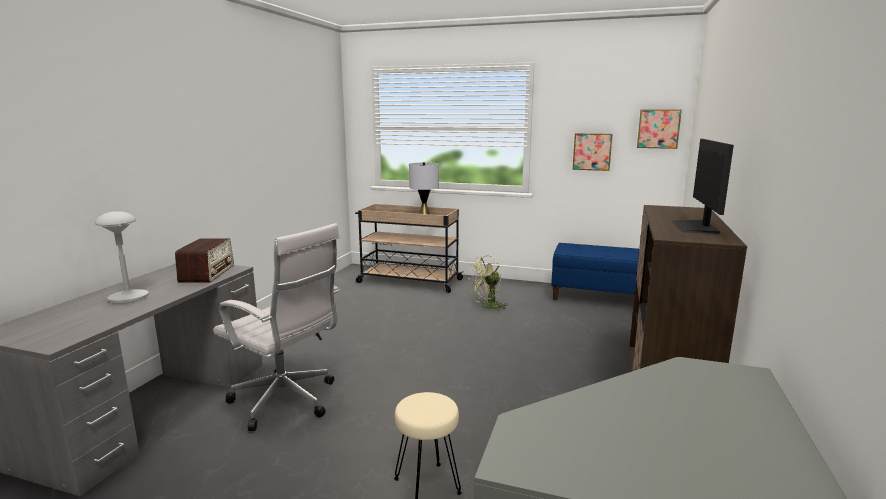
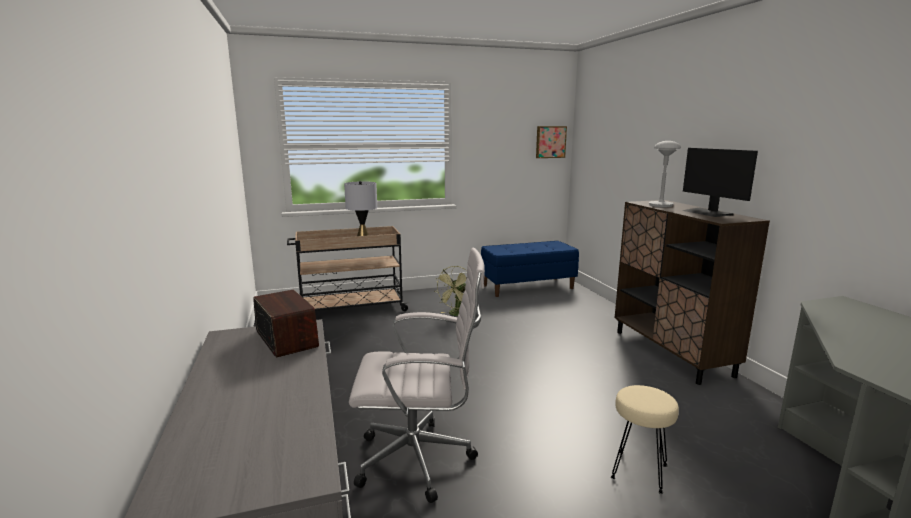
camera: 35 degrees left, 0 degrees up
(128, 298) = (258, 393): grey table lamp -> grey table lamp (661, 205)
(592, 151) = (502, 163): picture -> none

